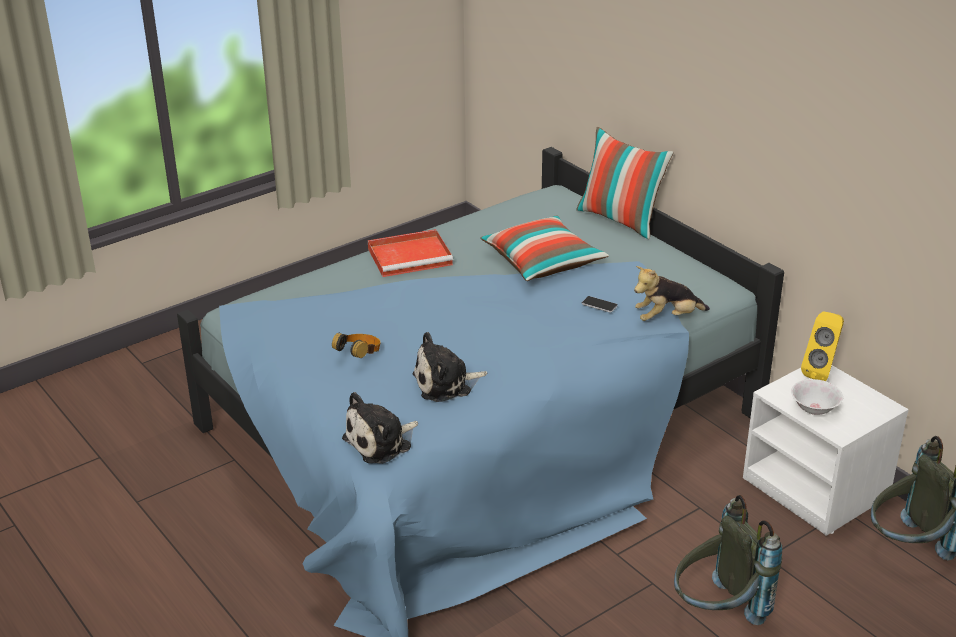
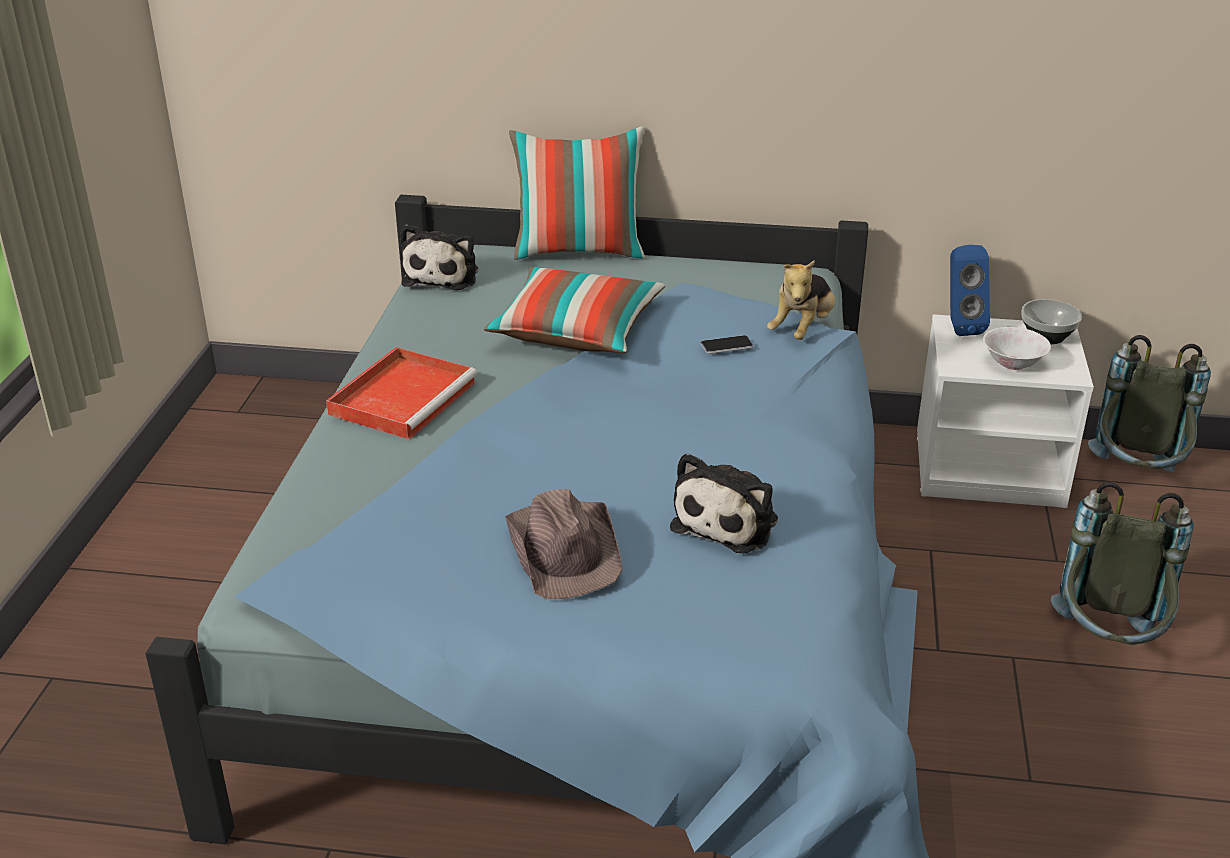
camera: 45 degrees left, 0 degrees up
(359, 356) = (565, 550): headphones -> brown hat
(381, 442) = (785, 640): plush toy -> plush toy (443, 275)
(821, 372) = (959, 327): yellow speaker -> blue speaker
(870, 406) = (1046, 336): none -> bowl

